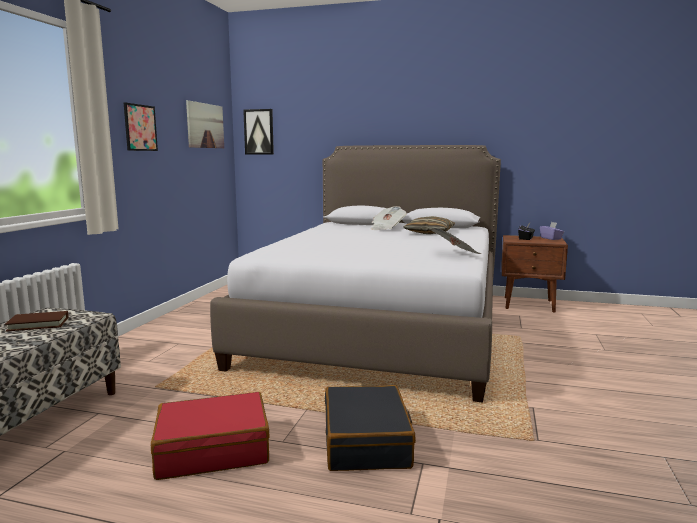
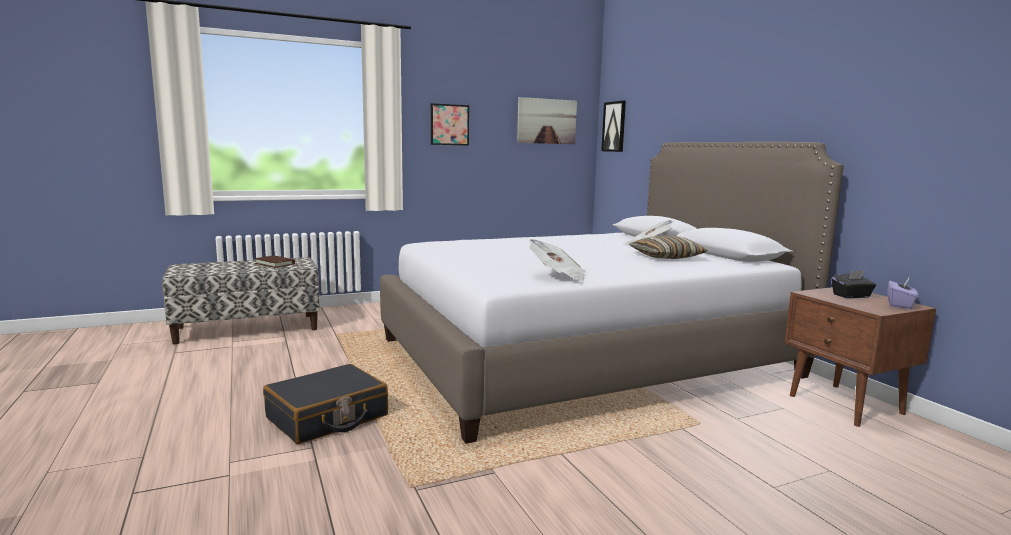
camera: 50 degrees right, 0 degrees up
(213, 449) = (267, 377): red suitcase -> none

